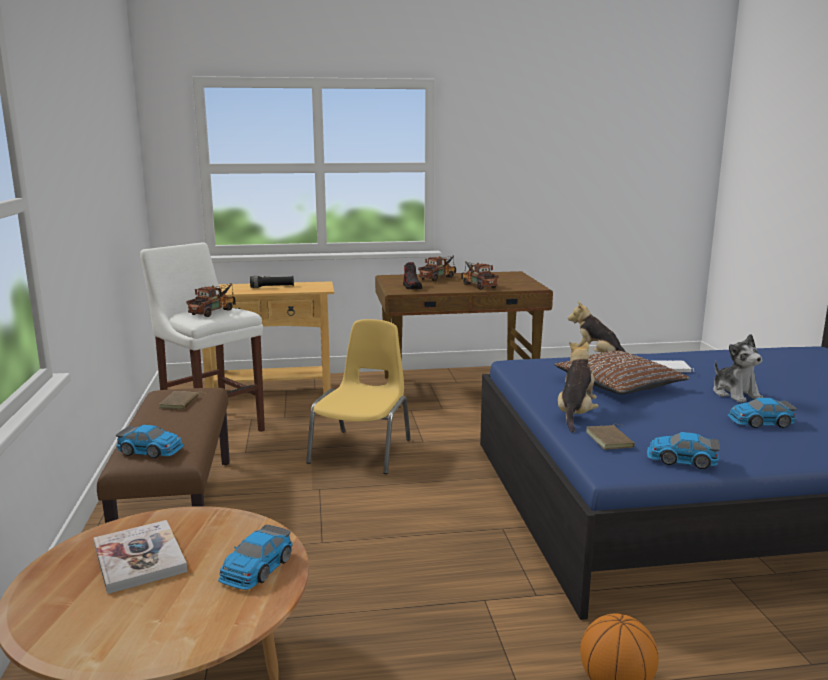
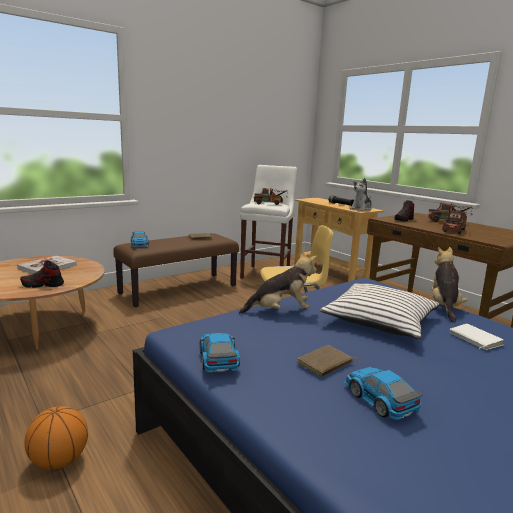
camera: 60 degrees right, 0 degrees up
(257, 568) = (42, 285): toy car -> shoe
(611, 440) = (234, 327): brown book -> brown book (326, 364)
(619, 384) = (380, 320): brown pillow -> white pillow
(735, 394) = (453, 379): plush toy -> plush toy (361, 209)

